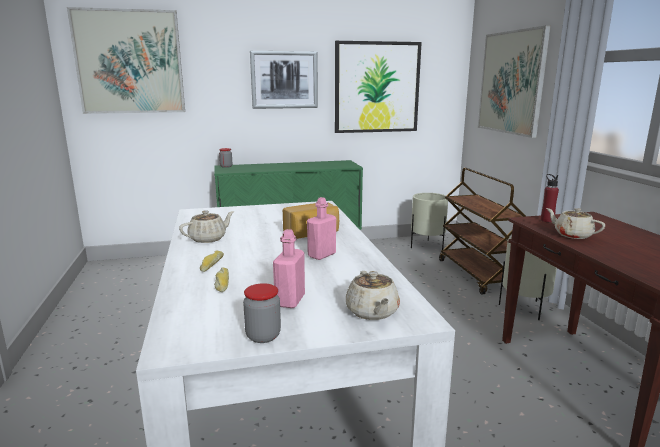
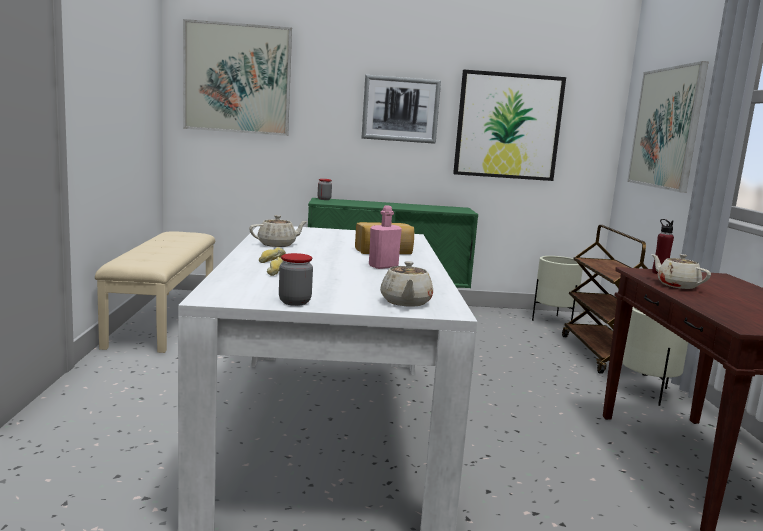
camera: 10 degrees right, 5 degrees down
(92, 297) = (163, 319): none -> beige bench
(290, 301) = (332, 287): pink bottle -> none

